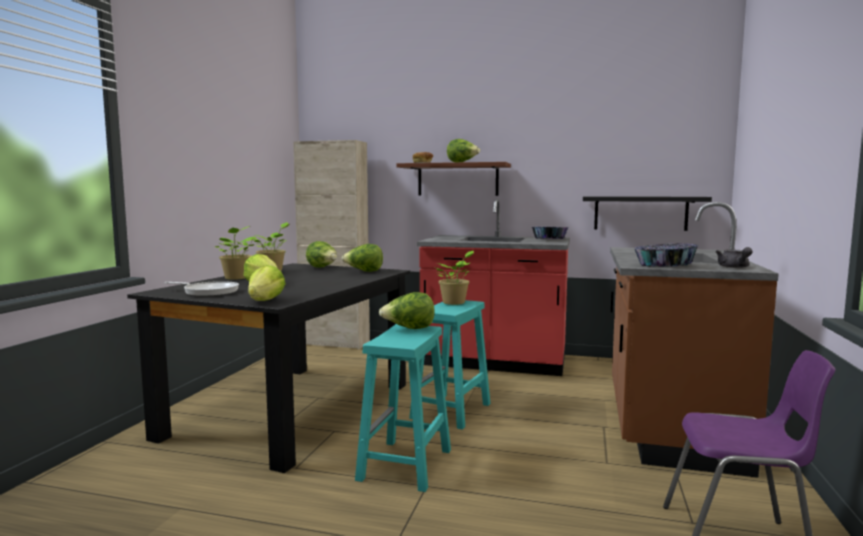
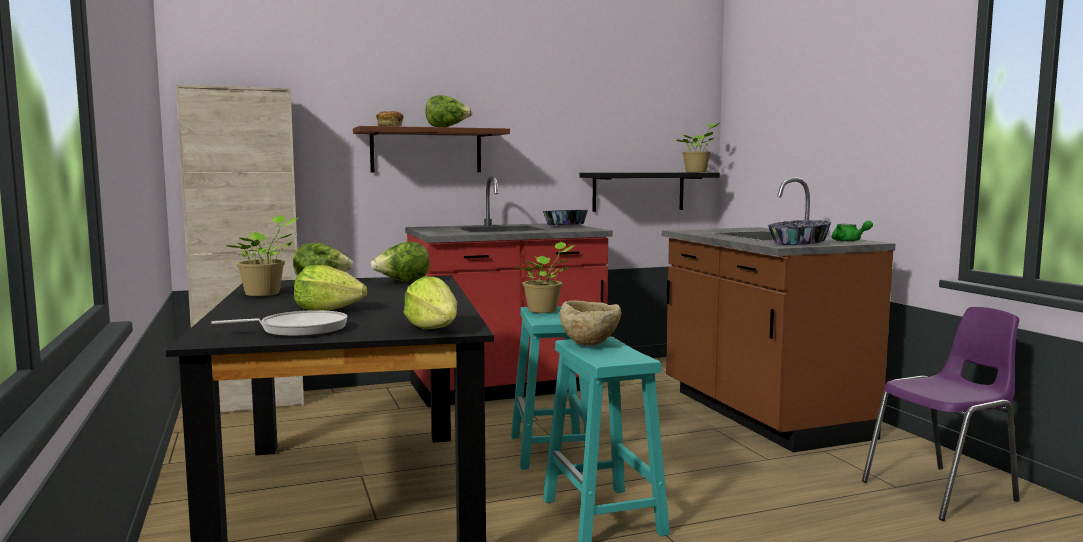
camera: 35 degrees left, 0 degrees up
(236, 278) = (252, 308): potted plant -> potted plant (697, 172)
(409, 329) = (590, 344): lettuce -> beige bowl
(734, 267) = (849, 241): grey teapot -> green teapot

